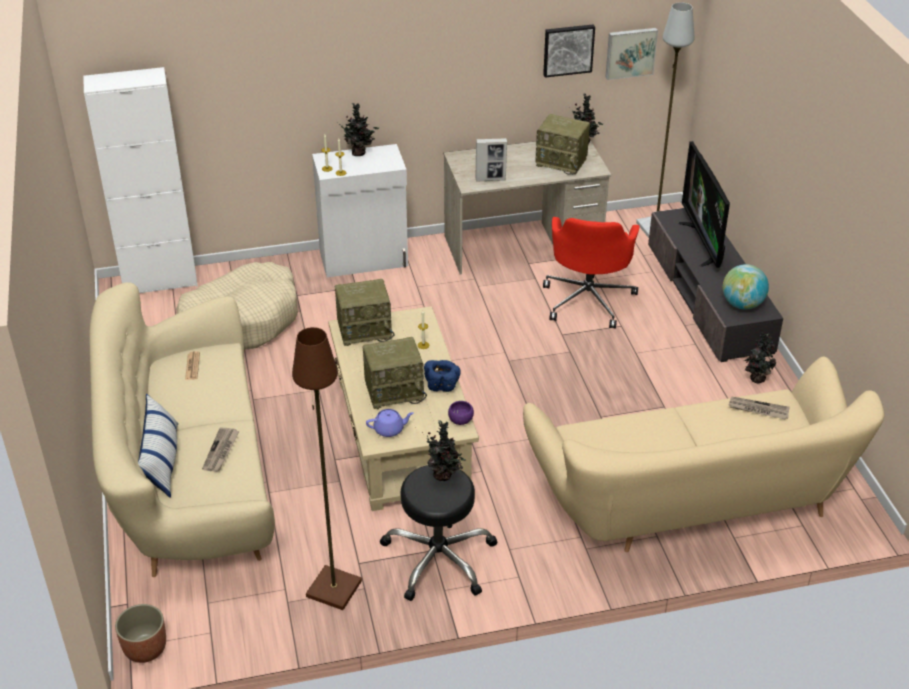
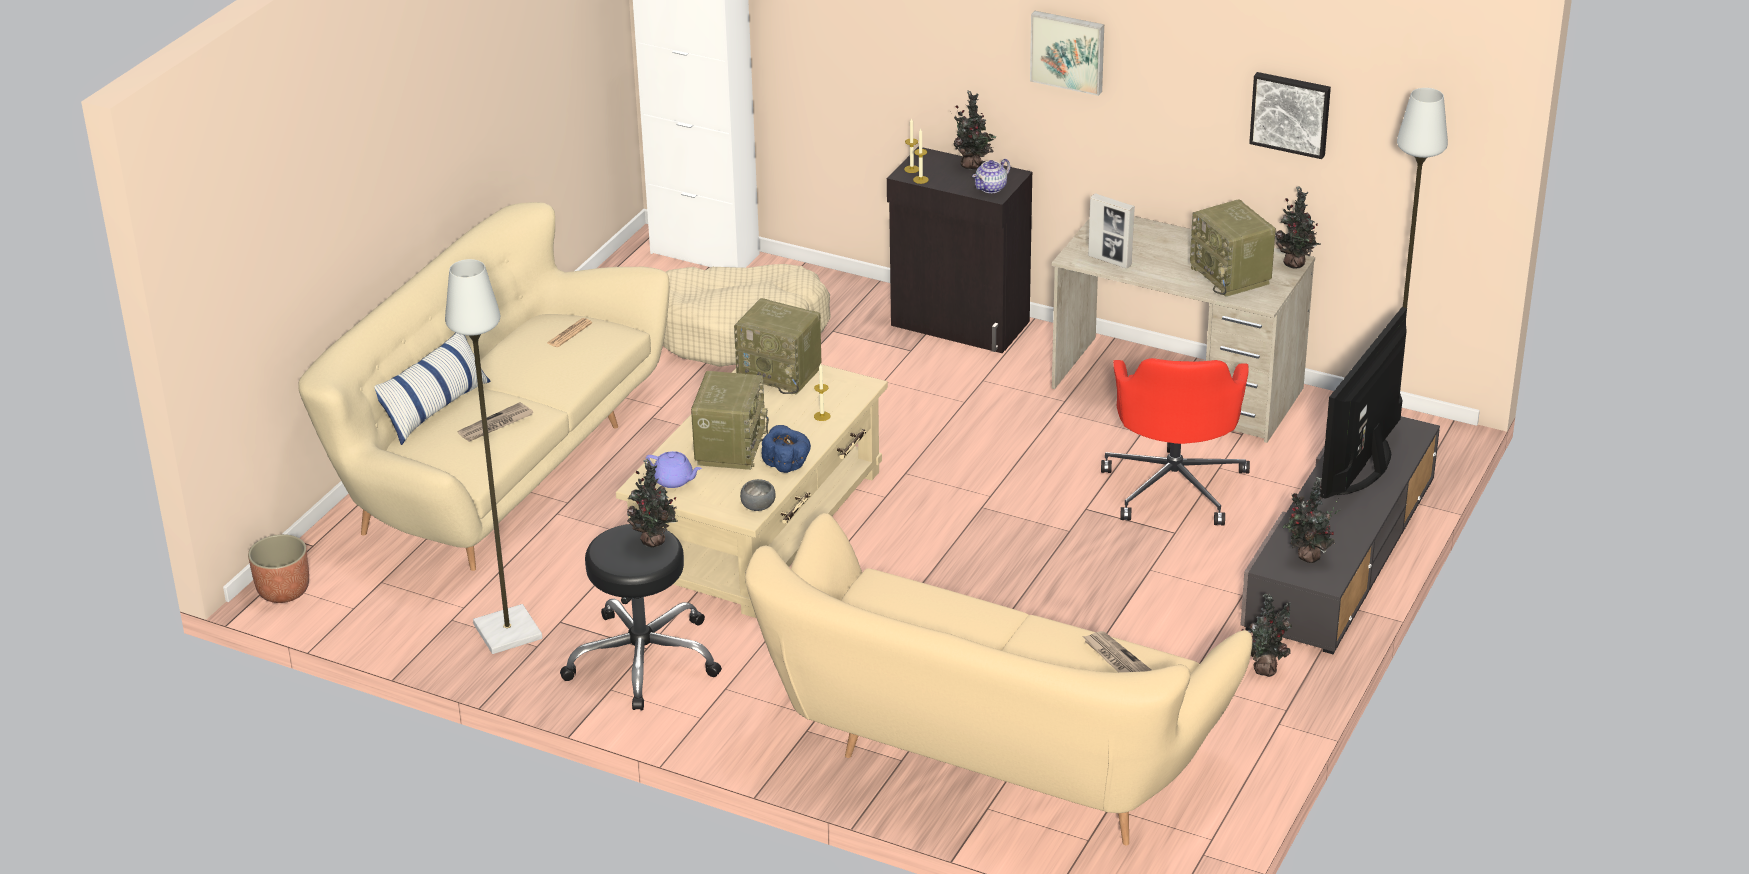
camera: 40 degrees right, 5 degrees down
(333, 589) = (506, 631): brown floor lamp -> grey floor lamp
(364, 260) = (960, 324): white cabinet -> black cabinet
(387, 162) = (991, 188): none -> teapot
(395, 391) = (730, 447): radio -> radio turned 105 degrees counterclockwise
(461, 420) = (759, 506): purple bowl -> grey bowl
(588, 299) = (1174, 485): red office chair -> red office chair turned 45 degrees counterclockwise
(630, 52) = (1389, 149): picture -> picture (1068, 51)
(742, 304) = (1307, 558): globe -> potted plant

